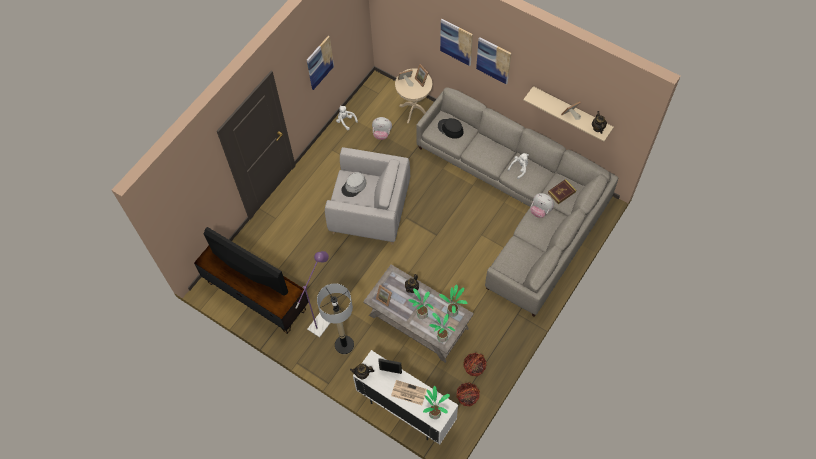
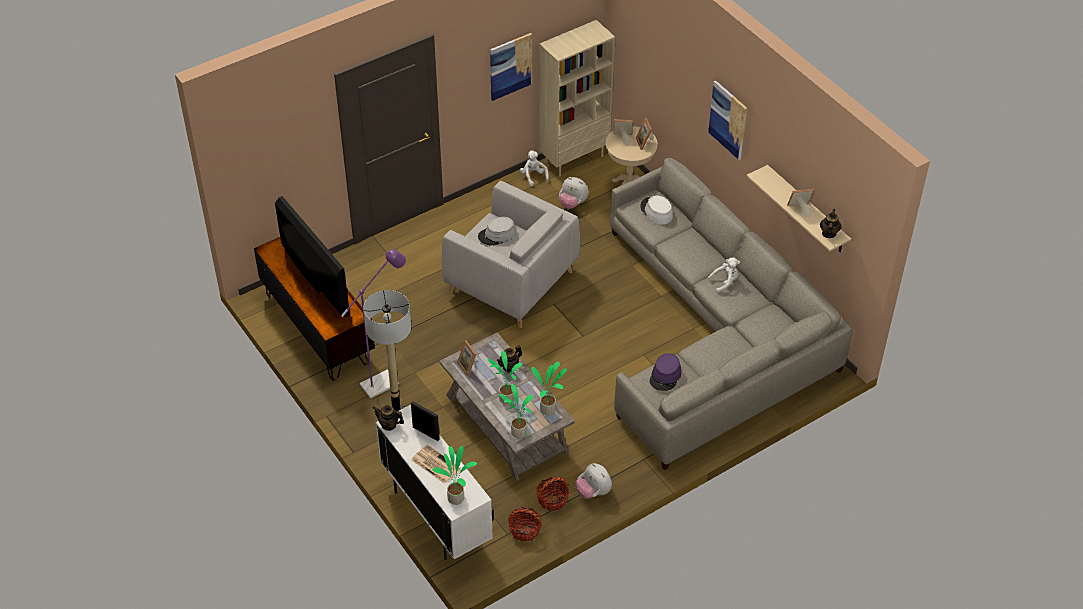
camera: 20 degrees right, 15 degrees down
(366, 97) = (574, 158): none -> beige bookcase
(450, 129) = (656, 211): black hat -> white hat
(456, 42) = (691, 87): picture -> none
(515, 256) = (665, 376): none -> purple hat
(540, 210) = (728, 337): plush toy -> plush toy (593, 492)
(561, 192) = (767, 326): book -> none

